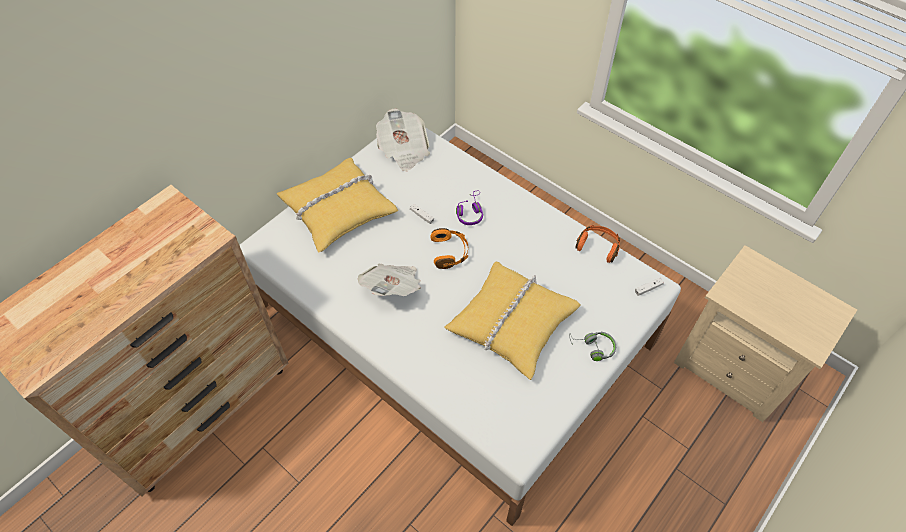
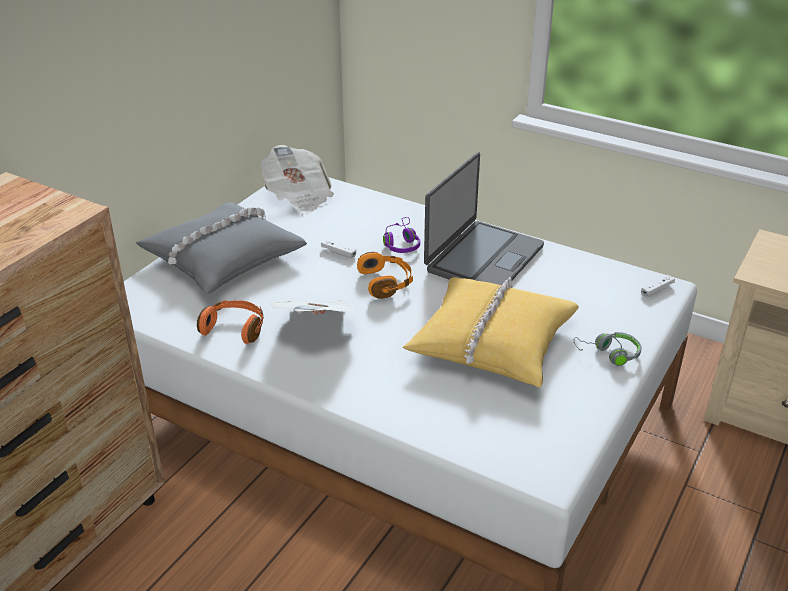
camera: 10 degrees left, 20 degrees down
(338, 209) = (222, 257): yellow pillow -> grey pillow
(527, 237) = (483, 258): none -> laptop
(598, 246) = (577, 258): orange headphones -> orange headphones (235, 328)

